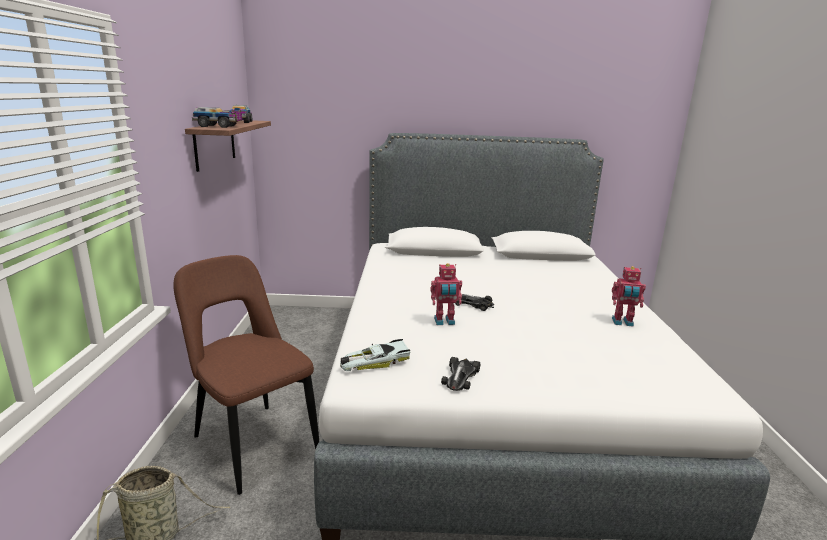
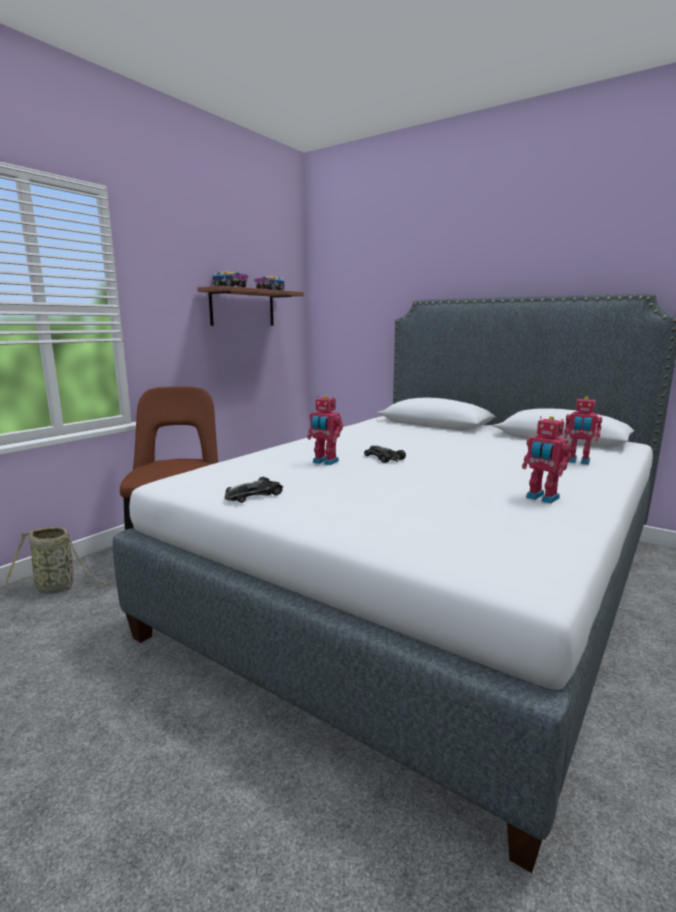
camera: 35 degrees right, 5 degrees down
(374, 360) = (208, 471): toy car -> none
(586, 279) = (578, 461): none -> toy robot

